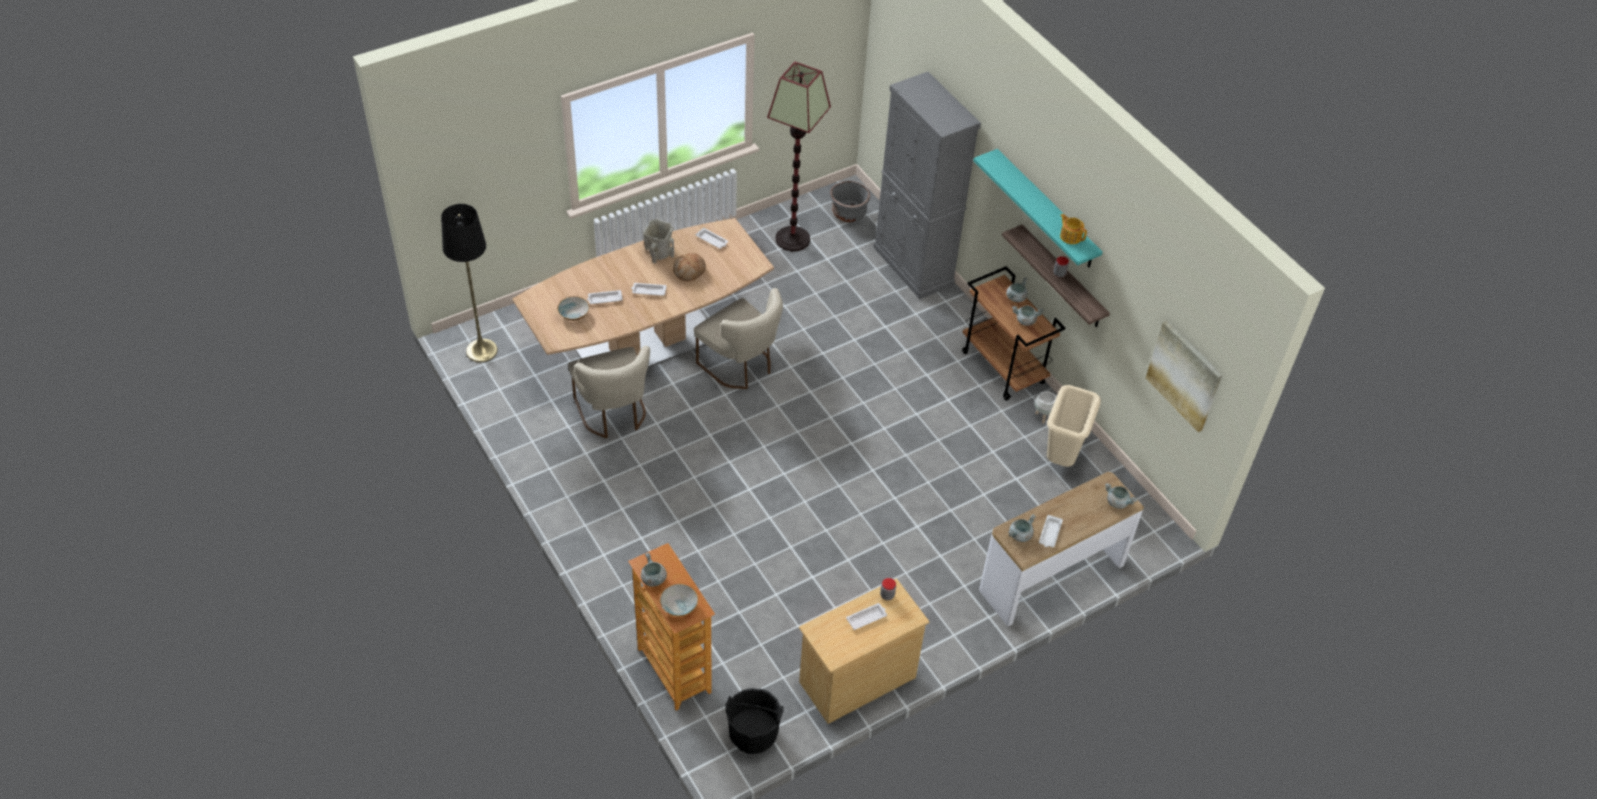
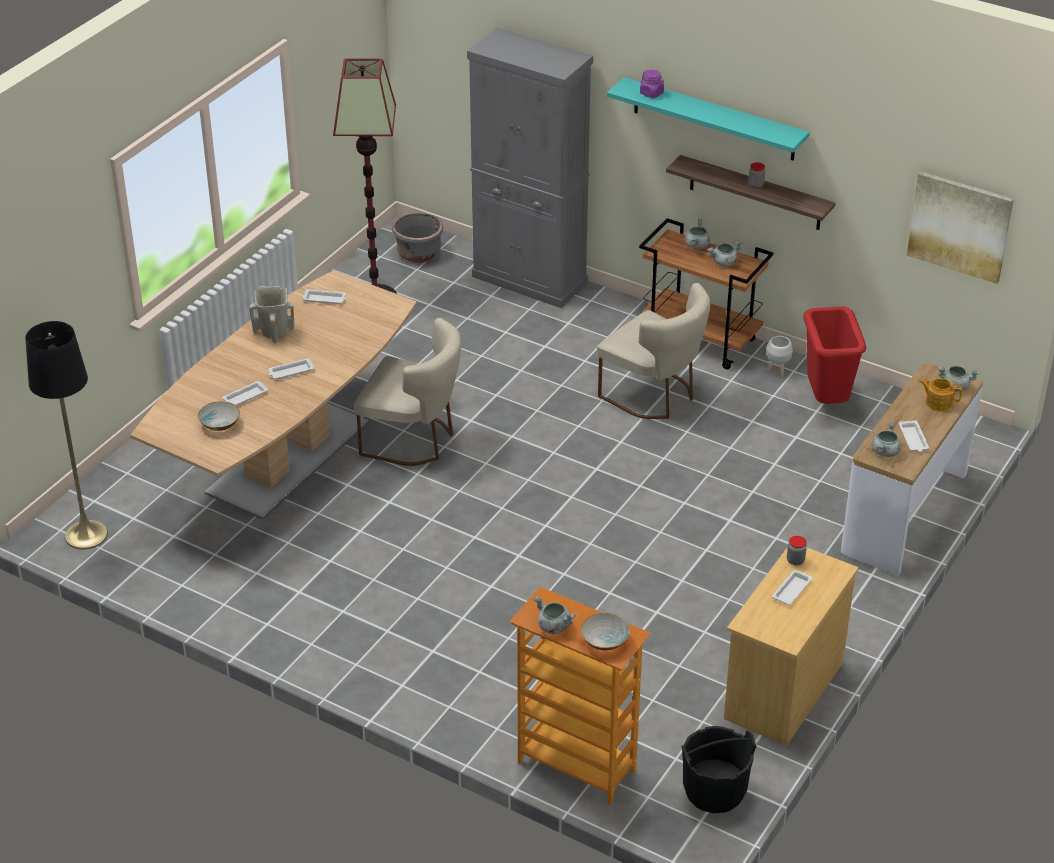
camera: 25 degrees left, 10 degrees down
(613, 414) = (302, 541): beige chair -> beige chair (654, 396)
(689, 271) = (323, 337): bread -> none
(1006, 171) = (651, 93): none -> purple jar
(1061, 458) = (826, 401): beige trash can -> red trash can
(1070, 236) = (766, 128): teapot -> teapot (938, 402)

